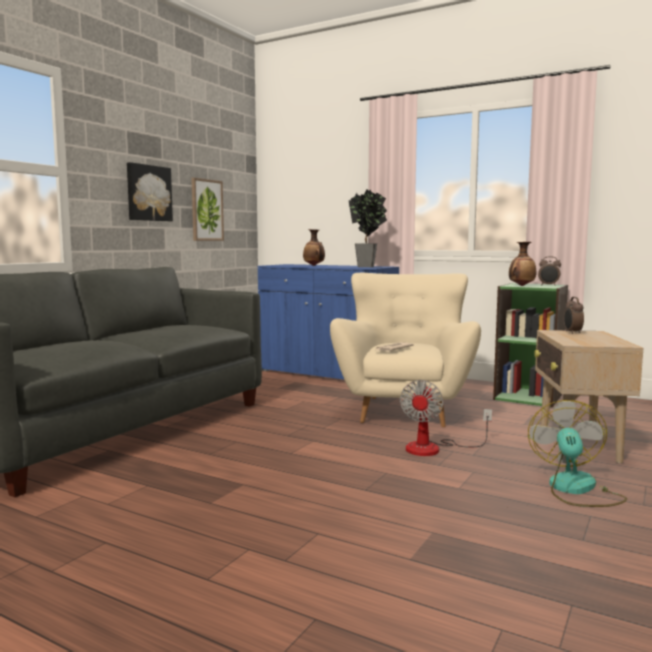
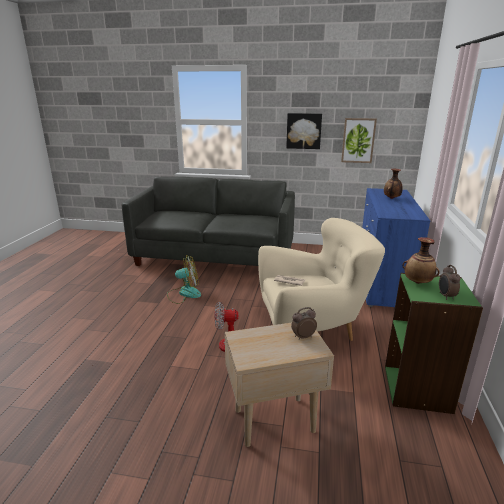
camera: 70 degrees right, 15 degrees up
(368, 267) = (399, 213): potted plant -> none
(576, 490) = (180, 416): fan -> fan (184, 293)

